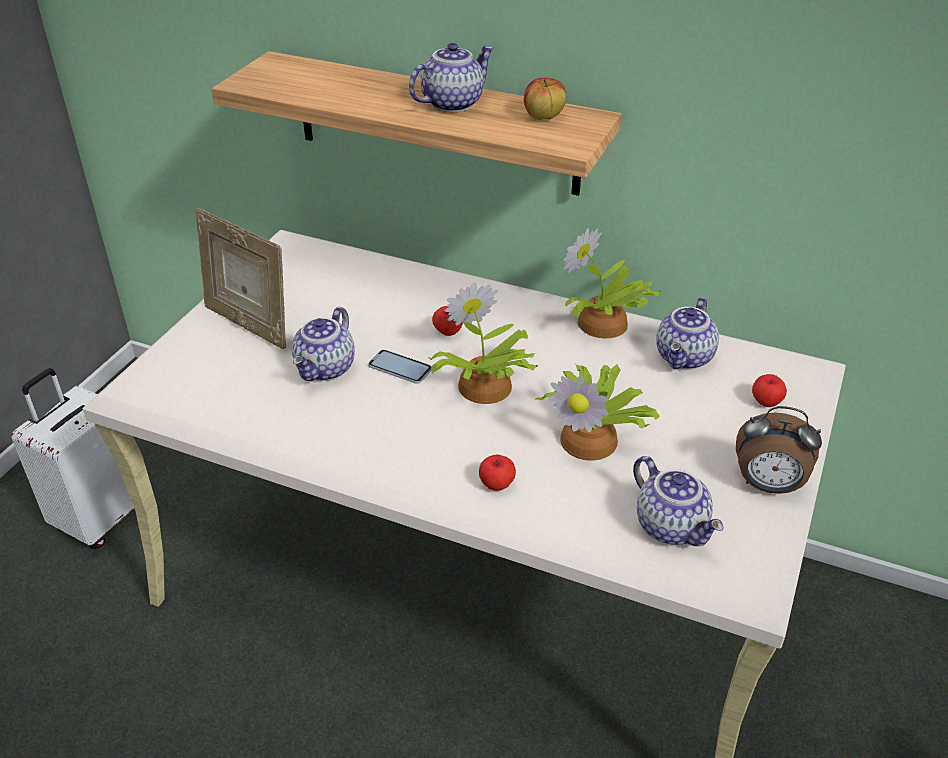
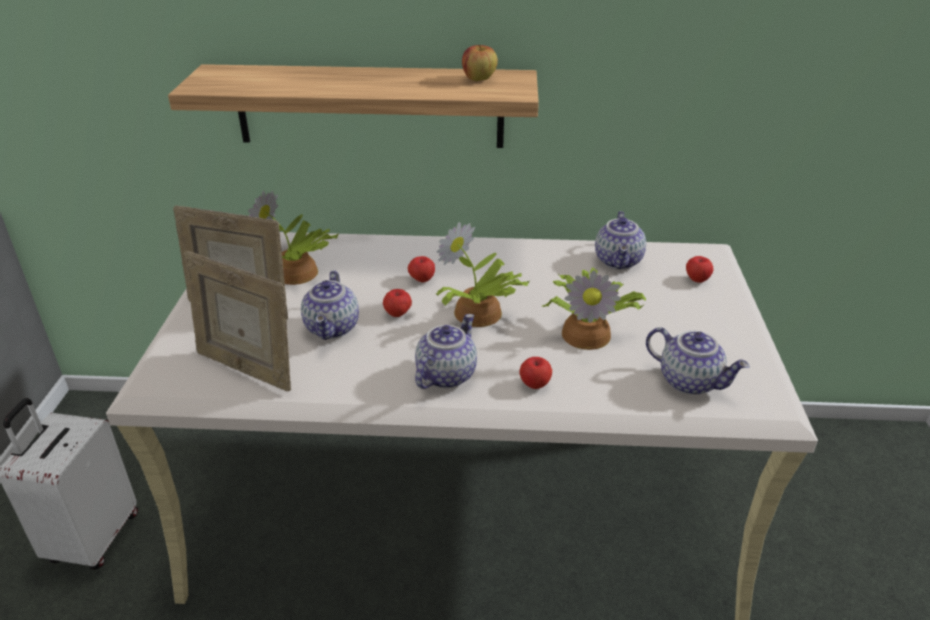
camera: 20 degrees left, 5 degrees down
(222, 393) = (246, 368): none -> picture frame
(400, 367) = (397, 314): phone -> apple
(452, 103) = (396, 79): teapot -> teapot (445, 374)
(603, 325) = (543, 251): potted plant -> potted plant (296, 274)
(768, 485) = (738, 336): alarm clock -> none

